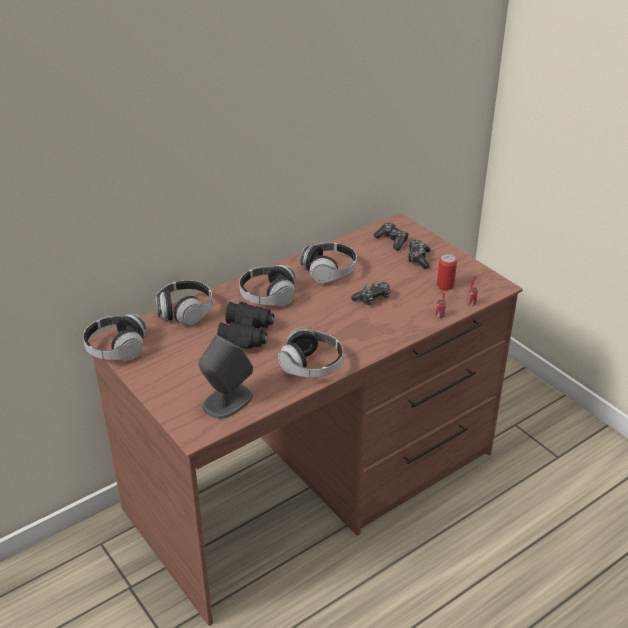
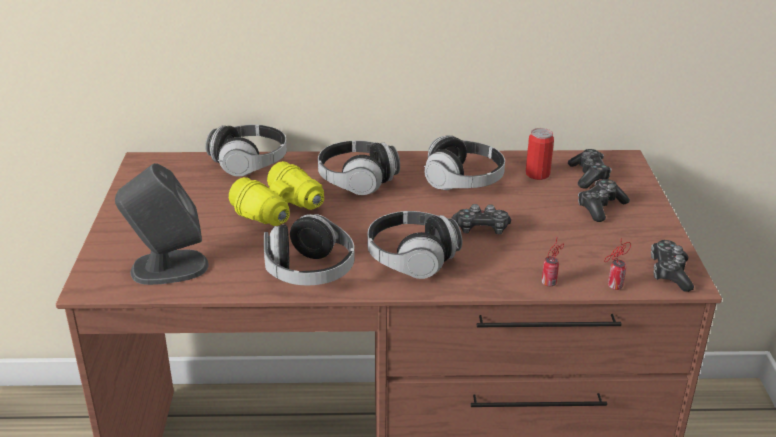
camera: 35 degrees right, 5 degrees down
(116, 349) = (137, 172): headphones -> headphones (411, 259)
(247, 335) = (281, 210): black binoculars -> yellow binoculars
(445, 285) = (601, 251): can -> can (537, 174)
(488, 284) = (669, 273): none -> game controller

